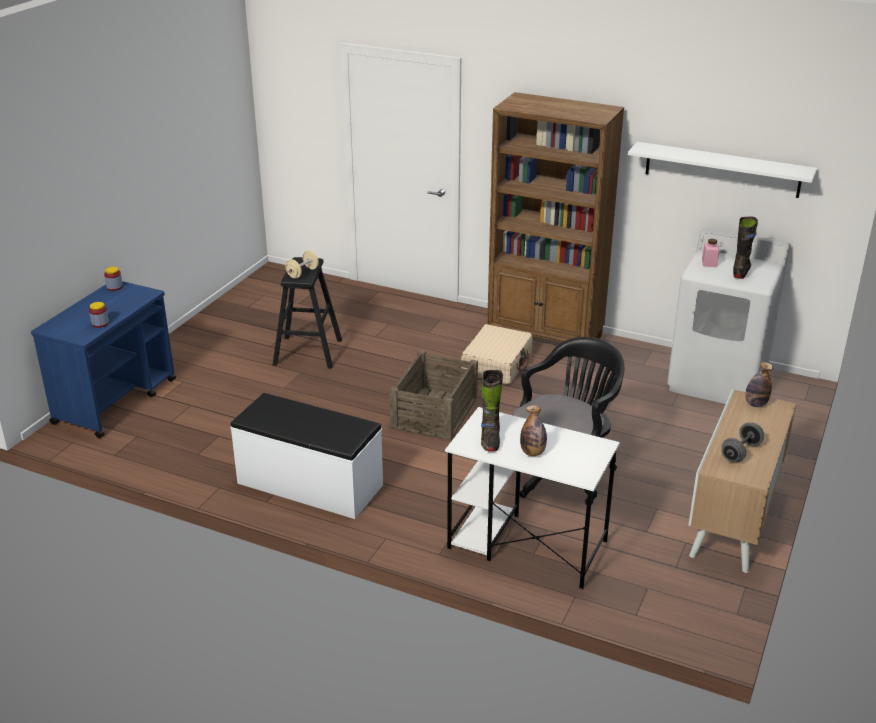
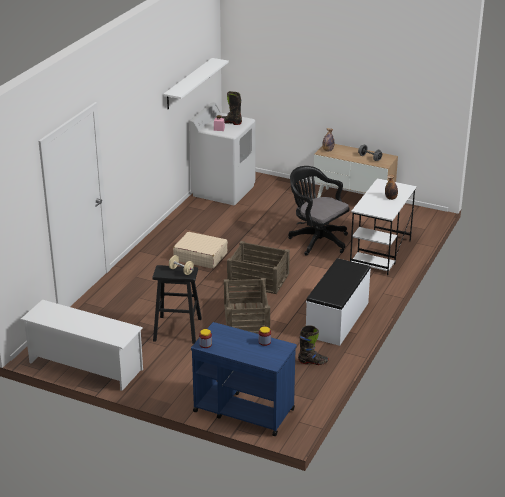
camera: 90 degrees left, 0 degrees up
(244, 299) = (84, 366): none -> white shoe rack
(327, 402) = (246, 318): none -> crate
(490, 439) = (381, 208): black boot -> black boot (313, 362)
(546, 337) = (166, 239): brown bookcase -> none

